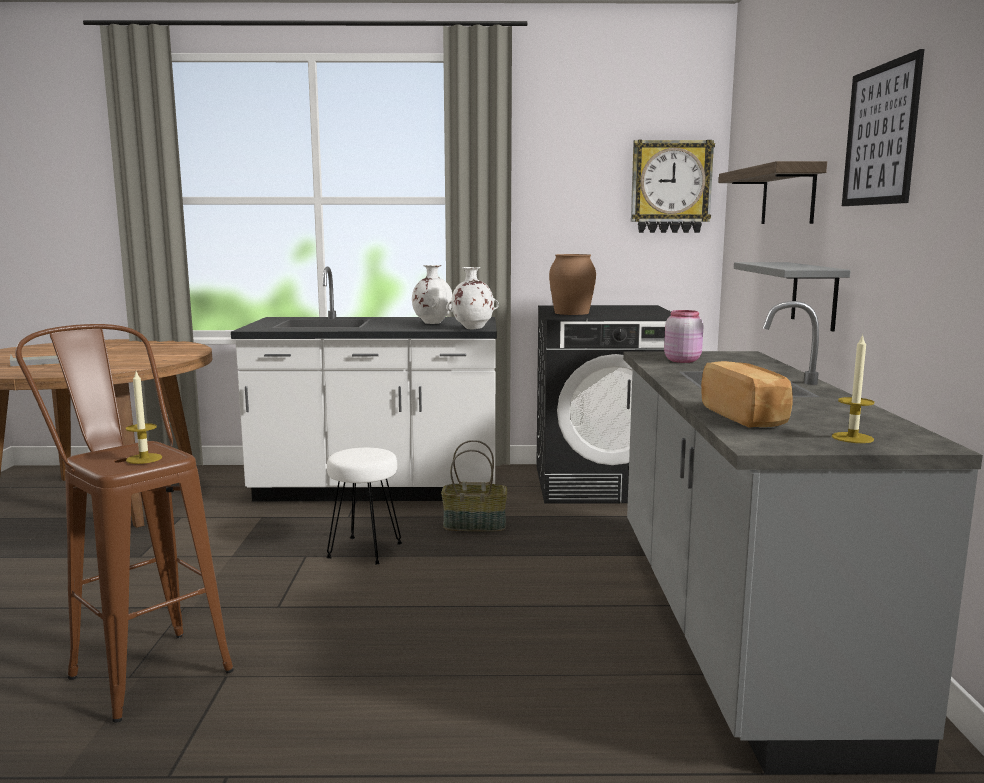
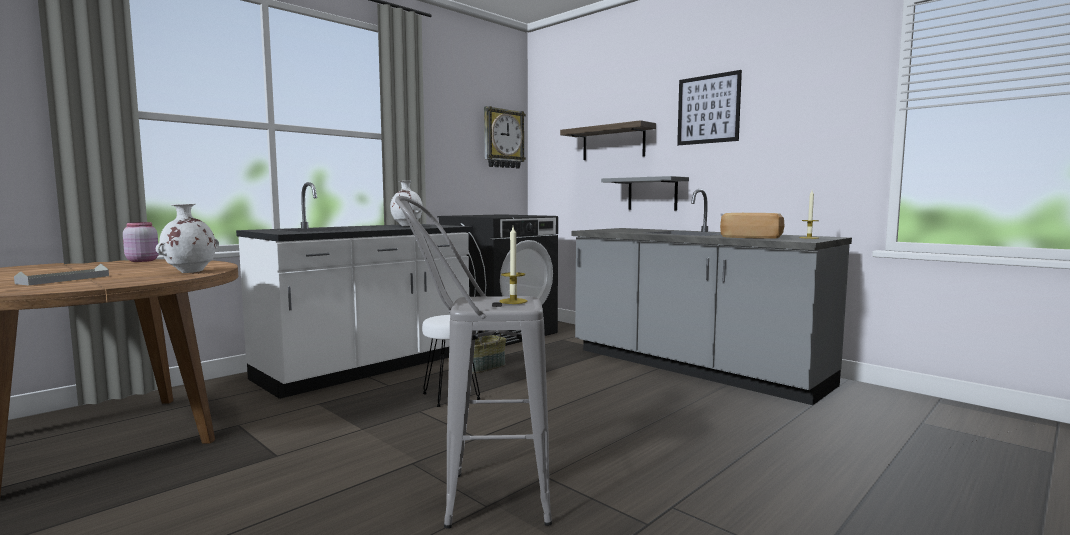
camera: 45 degrees left, 5 degrees down
(140, 666) = (477, 499): brown stool -> grey stool
(472, 328) = (451, 226): white vase -> white vase (190, 272)
(572, 313) = (486, 216): brown vase -> none
(682, 360) = (618, 230): pink jar -> pink jar (142, 261)

